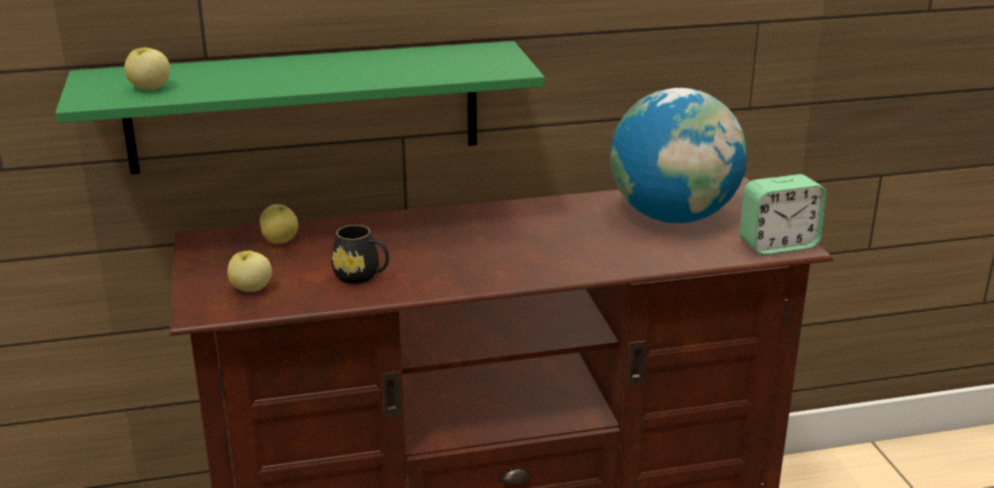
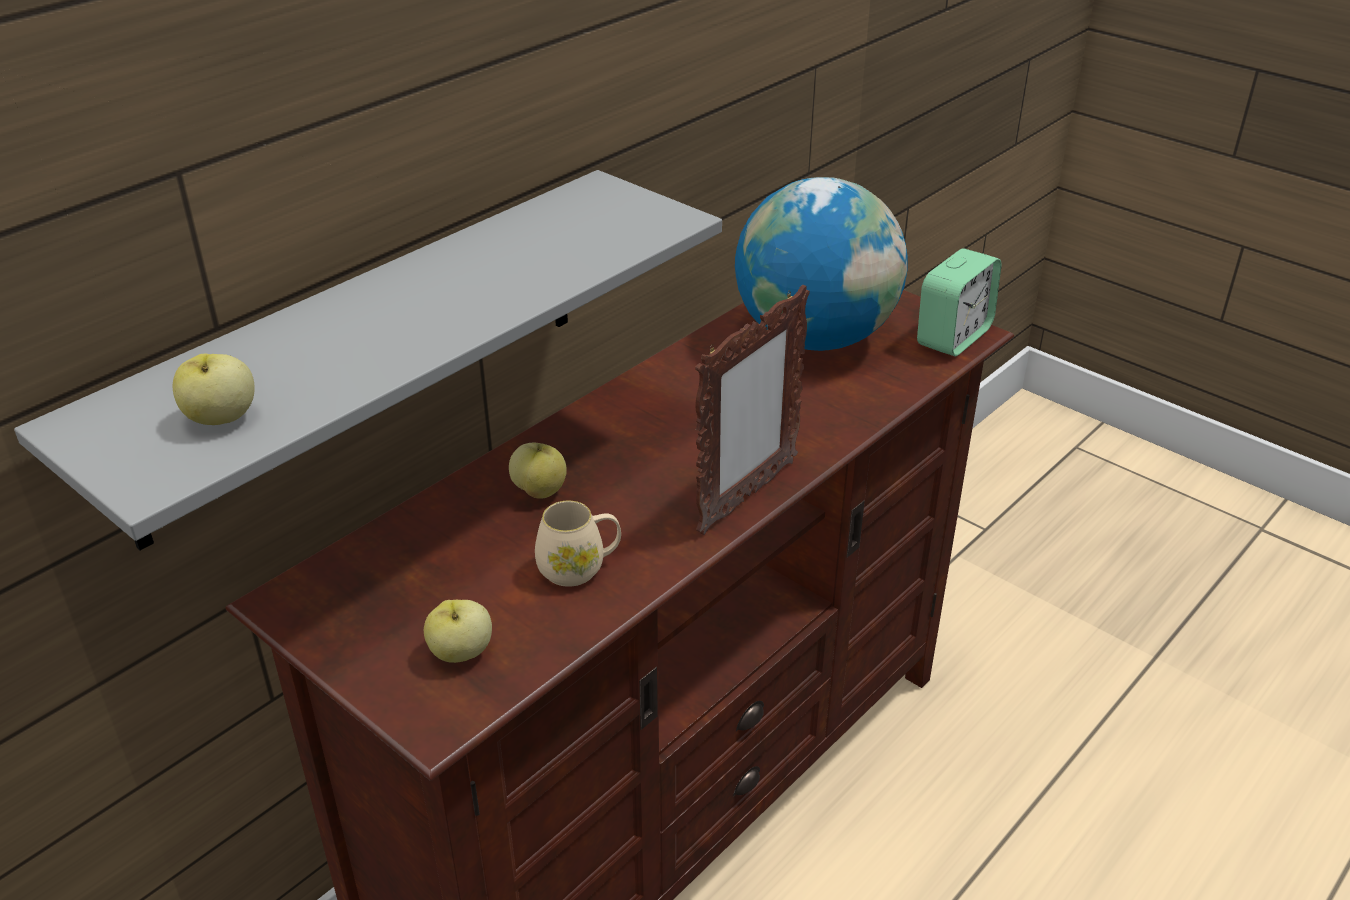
camera: 35 degrees left, 10 degrees up
(280, 240) = (403, 556): apple -> apple (540, 490)
(304, 107) = (364, 351): green shelf -> grey shelf
(362, 276) = (579, 568): black mug -> beige mug
(505, 278) = (746, 497): none -> picture frame

